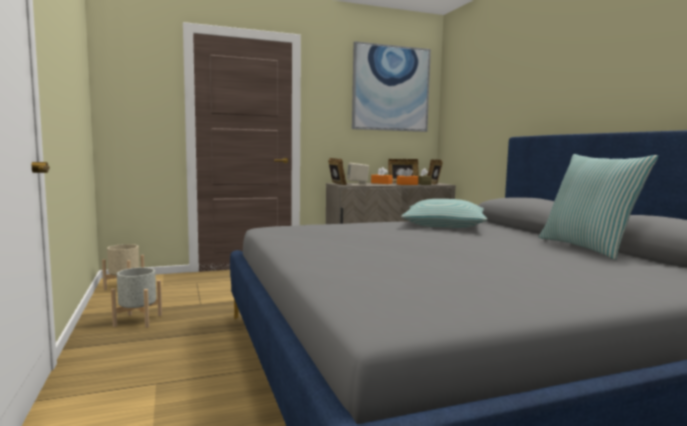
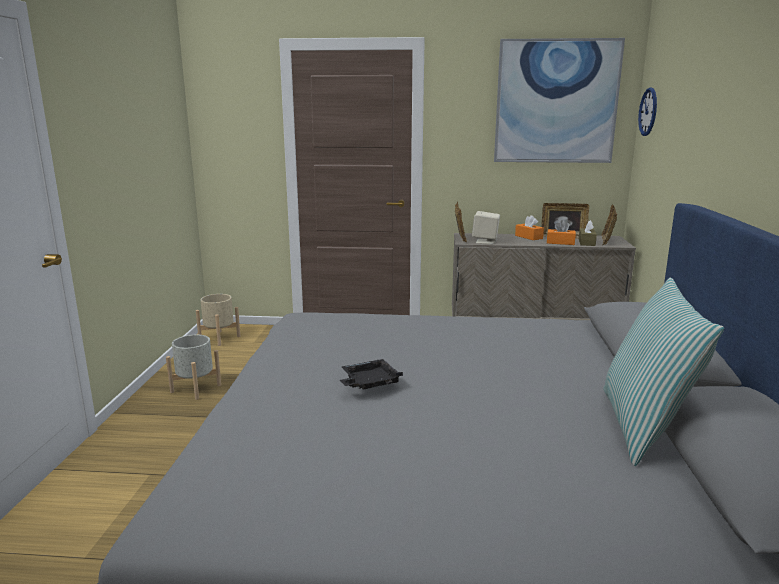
camera: 25 degrees right, 10 degrees up
(392, 246) = (369, 382): none -> black tray
(444, 225) = (518, 336): pillow -> none
(452, 95) = (648, 112): none -> wall clock

